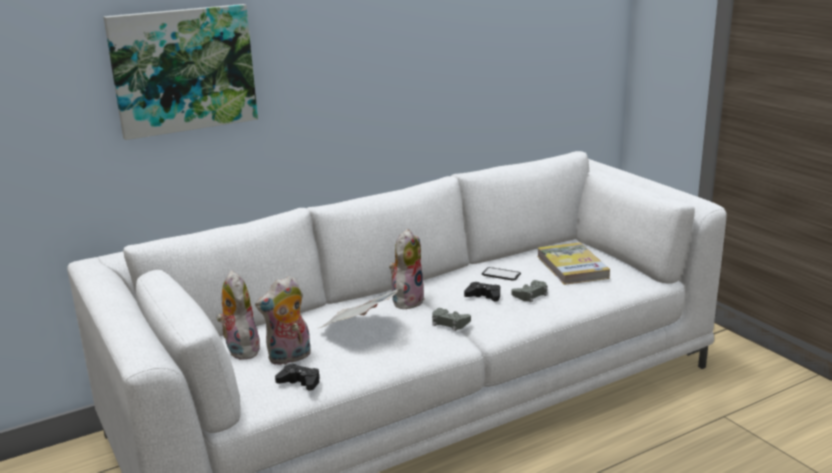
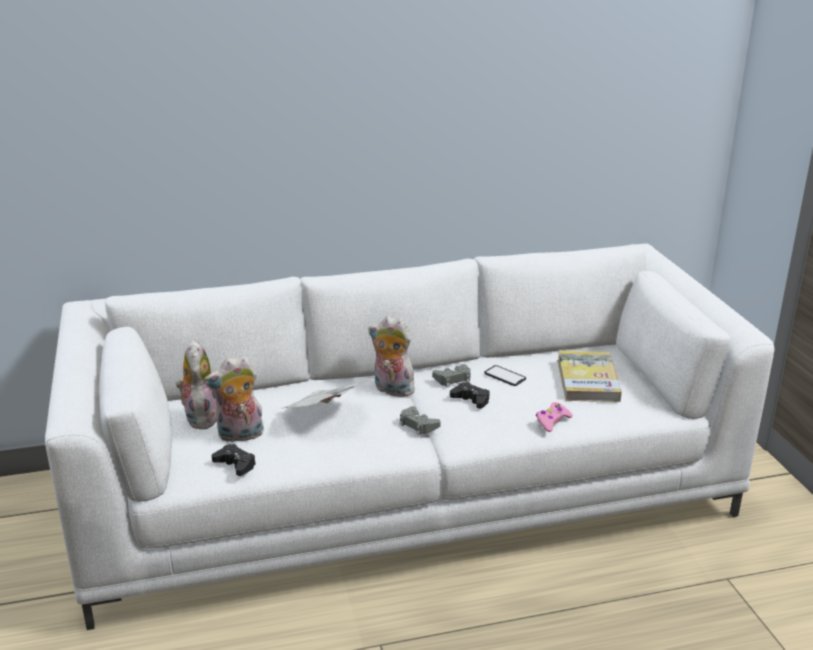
camera: 15 degrees right, 5 degrees up
(183, 70) = (188, 122): picture -> none
(407, 300) = (391, 390): plush toy -> plush toy turned 105 degrees counterclockwise
(530, 295) = (521, 407): grey game controller -> grey game controller (453, 379)
(563, 301) = (552, 421): none -> pink game controller

